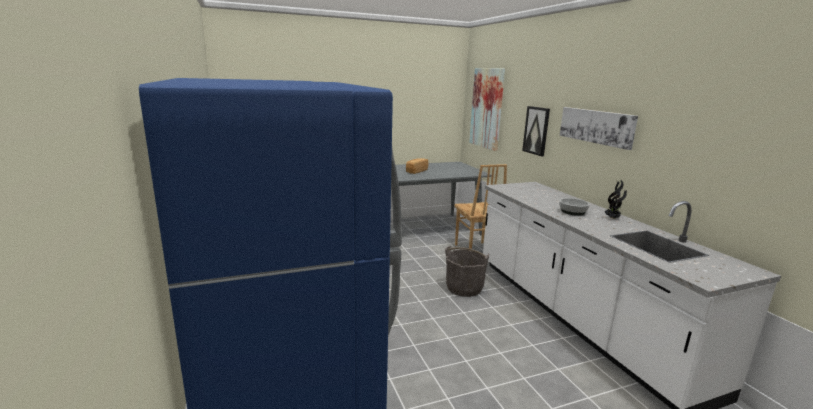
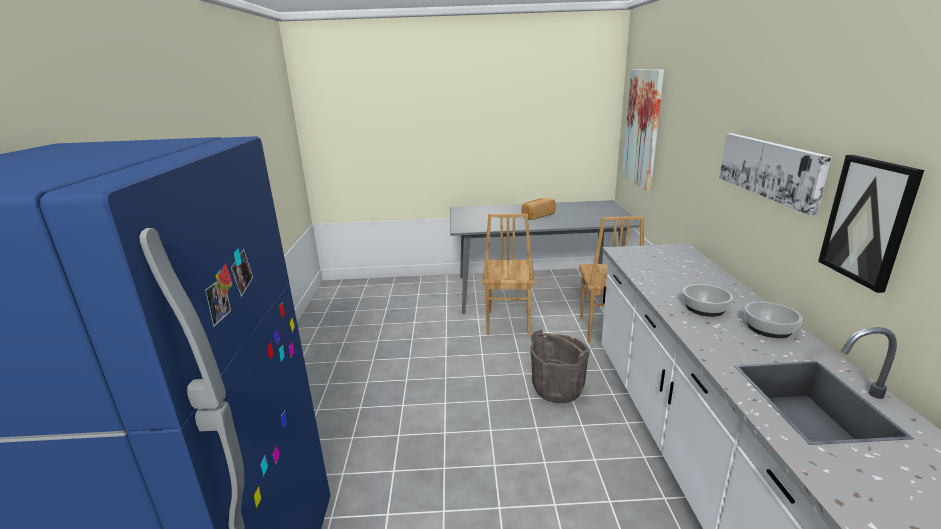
camera: 20 degrees right, 5 degrees up
(405, 252) = (507, 323): none -> brown chair
(536, 130) = (694, 166): picture -> picture (868, 221)
(613, 218) = (768, 328): potted plant -> bowl

